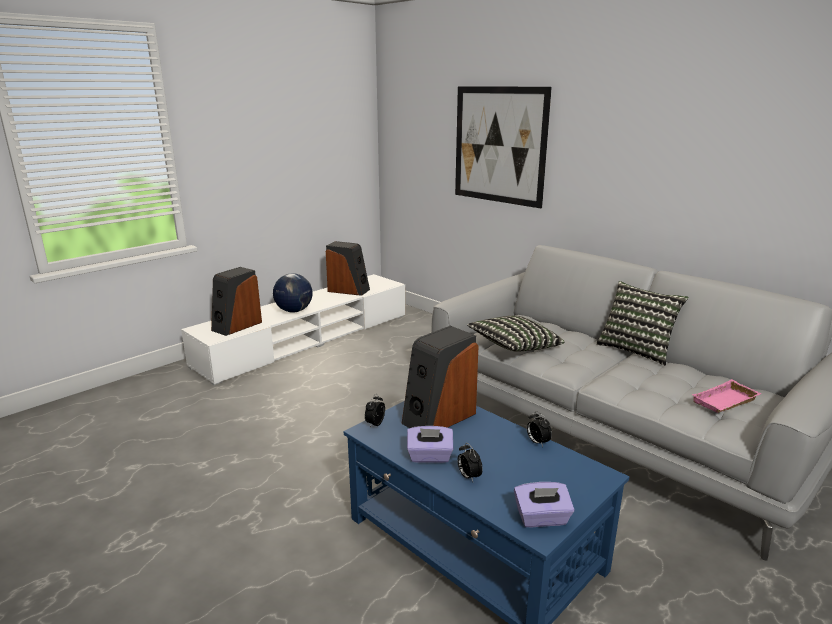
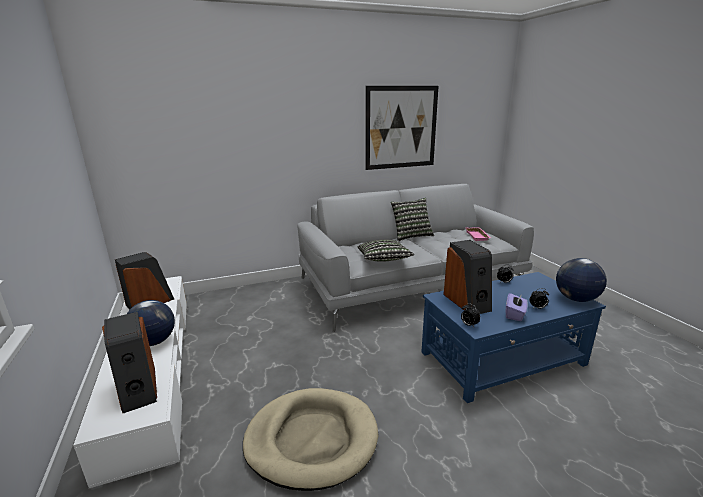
camera: 65 degrees left, 0 degrees up
(256, 431) = (311, 439): none -> beige dog bed
(499, 145) = (251, 133): picture -> picture (401, 127)
(542, 518) = (575, 299): purple tissue box -> globe

